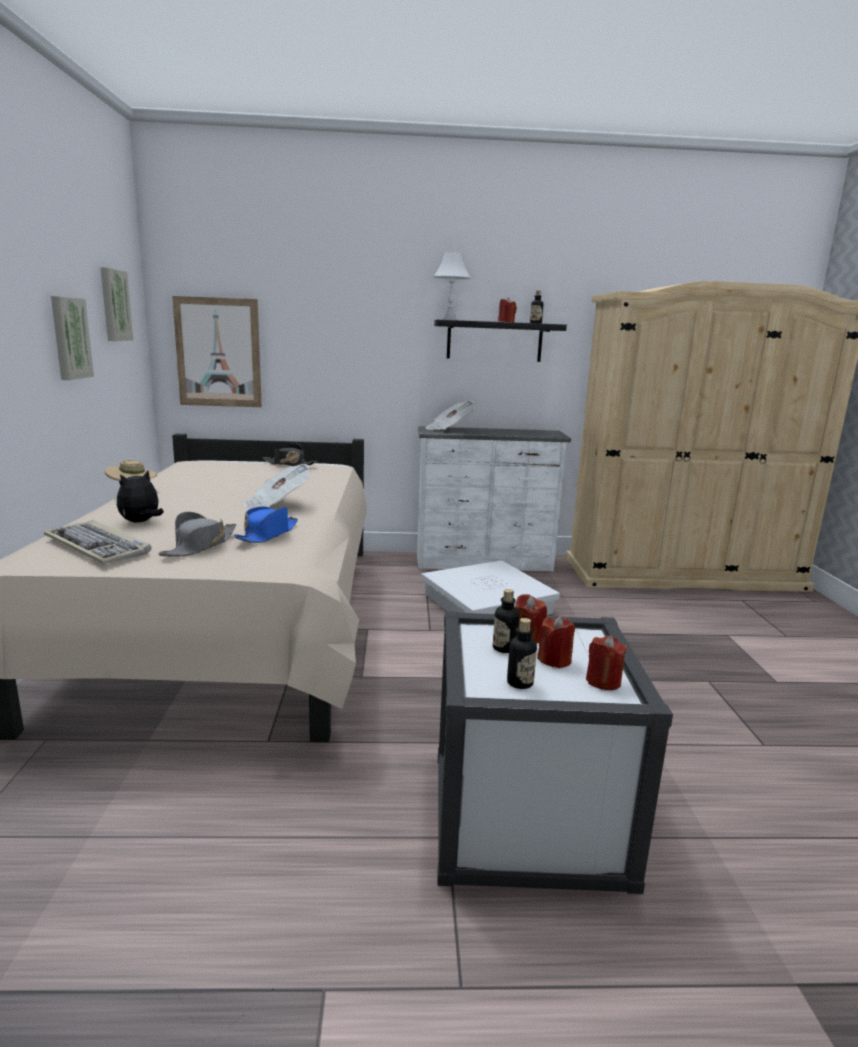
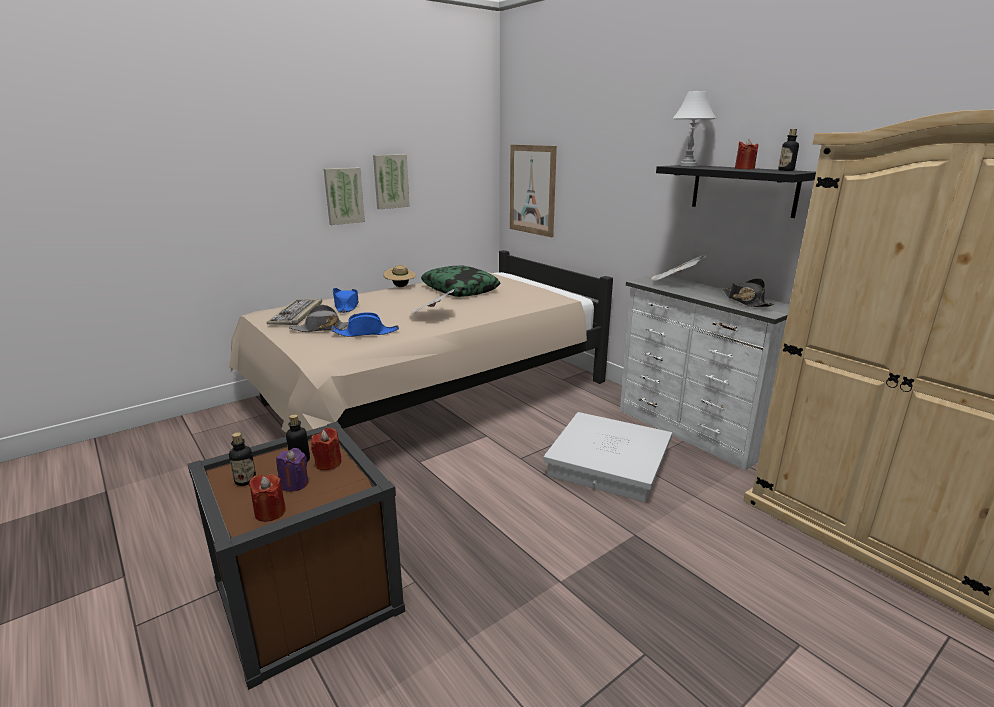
camera: 55 degrees right, 5 degrees up
(114, 305) = (451, 155): picture -> picture (343, 196)
(141, 522) = (346, 306): plush toy -> blue hat
(218, 479) = (460, 289): none -> pillow
(289, 464) = (533, 288): black hat -> black hat (745, 301)
(526, 816) = (306, 597): white storage box -> brown storage box
(554, 660) = (294, 484): red candle -> purple candle

